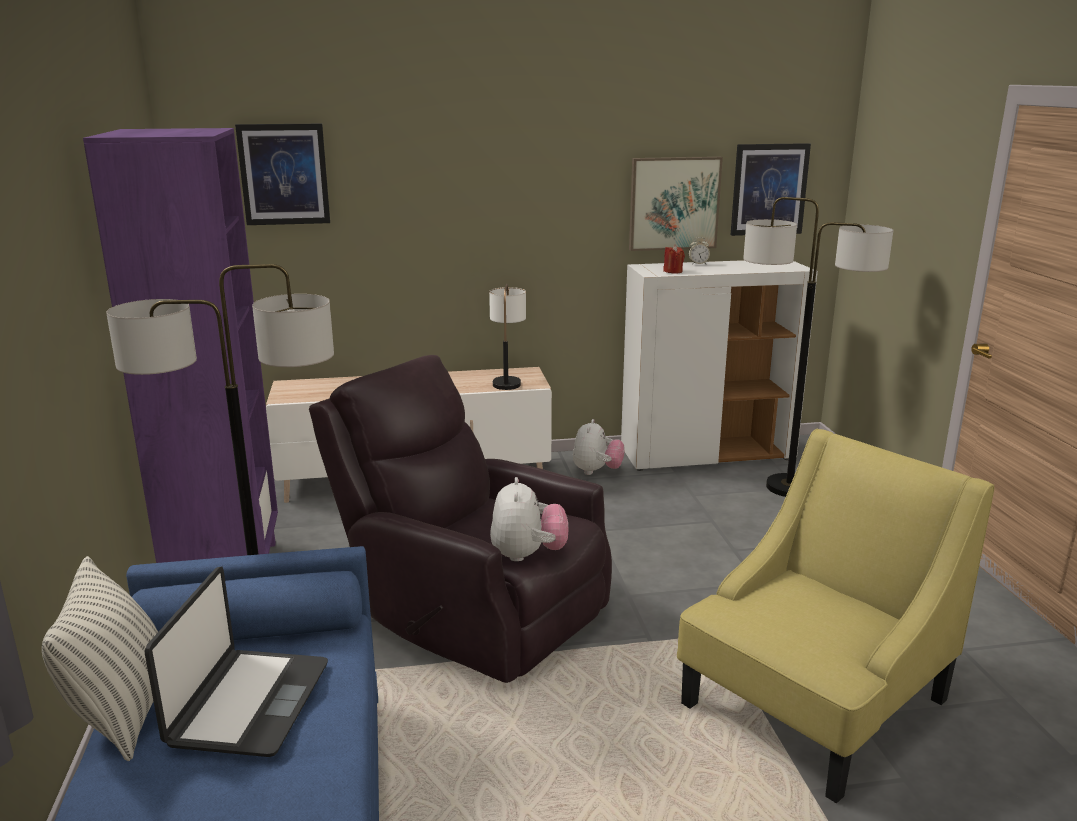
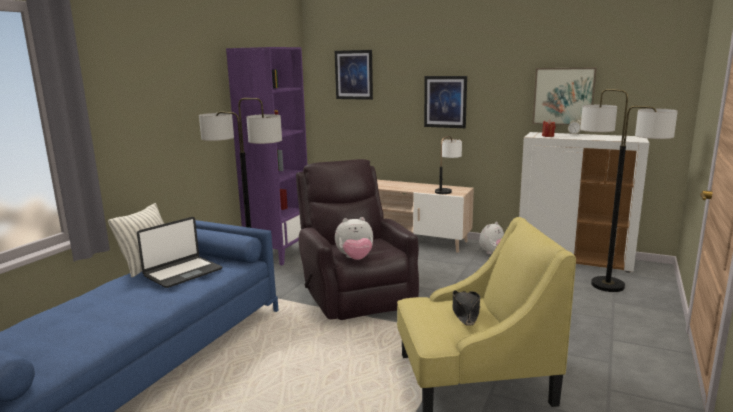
camera: 35 degrees right, 5 degrees down
(528, 556) = (355, 258): plush toy -> plush toy turned 45 degrees clockwise
(769, 189) = (633, 89): picture -> picture (445, 102)
(818, 606) = (465, 312): none -> black hat

